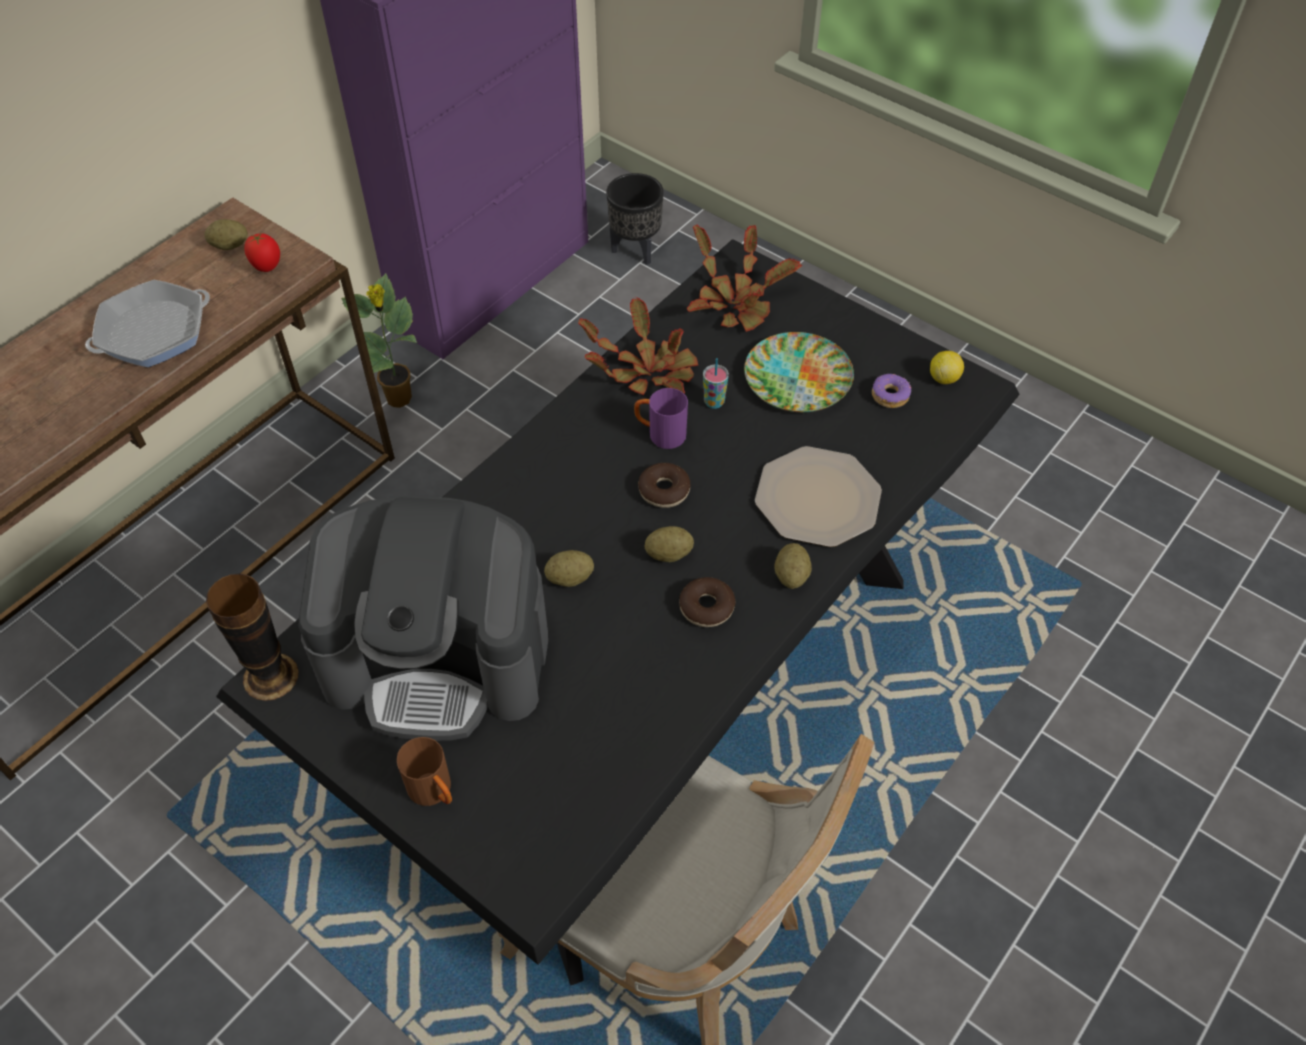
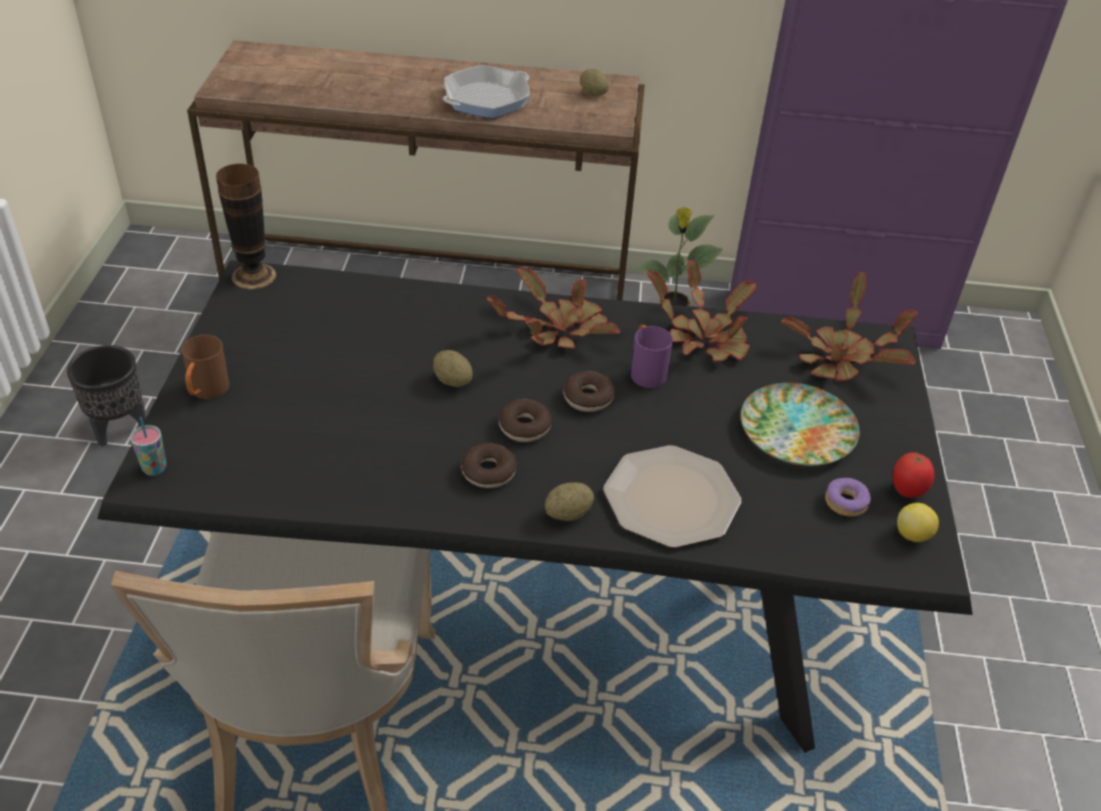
camera: 55 degrees right, 10 degrees down
(153, 332) = (486, 99): frying pan -> frying pan turned 60 degrees counterclockwise
(267, 267) = (592, 115): tomato -> tomato (907, 491)
(439, 656) = (326, 344): coffee machine -> none
(559, 466) = (558, 330): none -> potted plant
(636, 250) = (969, 381): black planter -> black planter (120, 429)
(669, 554) = (524, 427): potato -> donut
(714, 402) = (713, 389): cup -> cup (154, 469)

